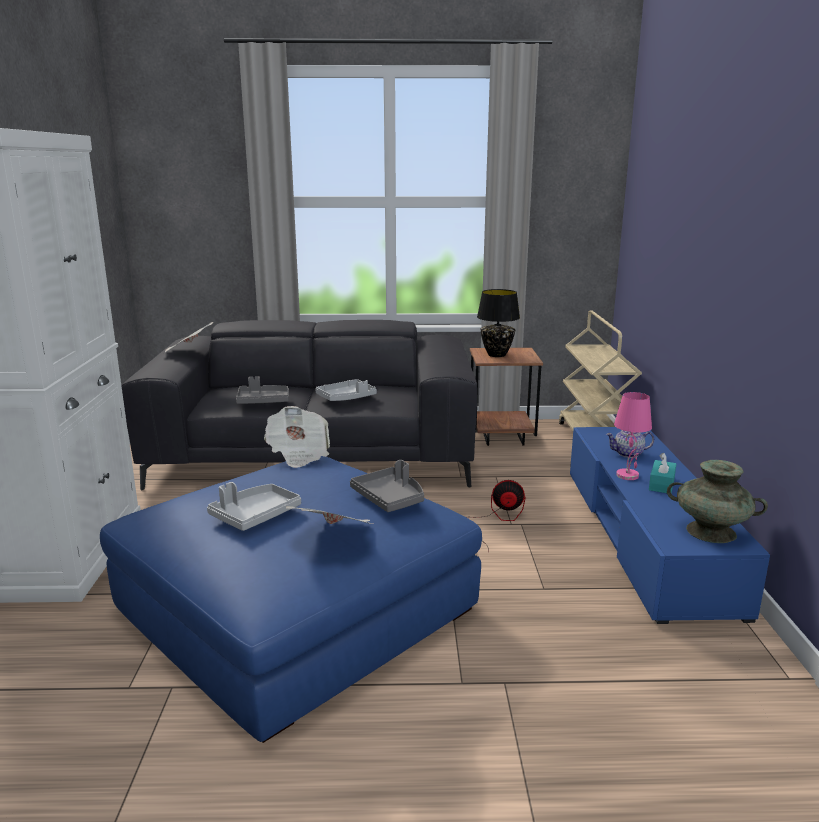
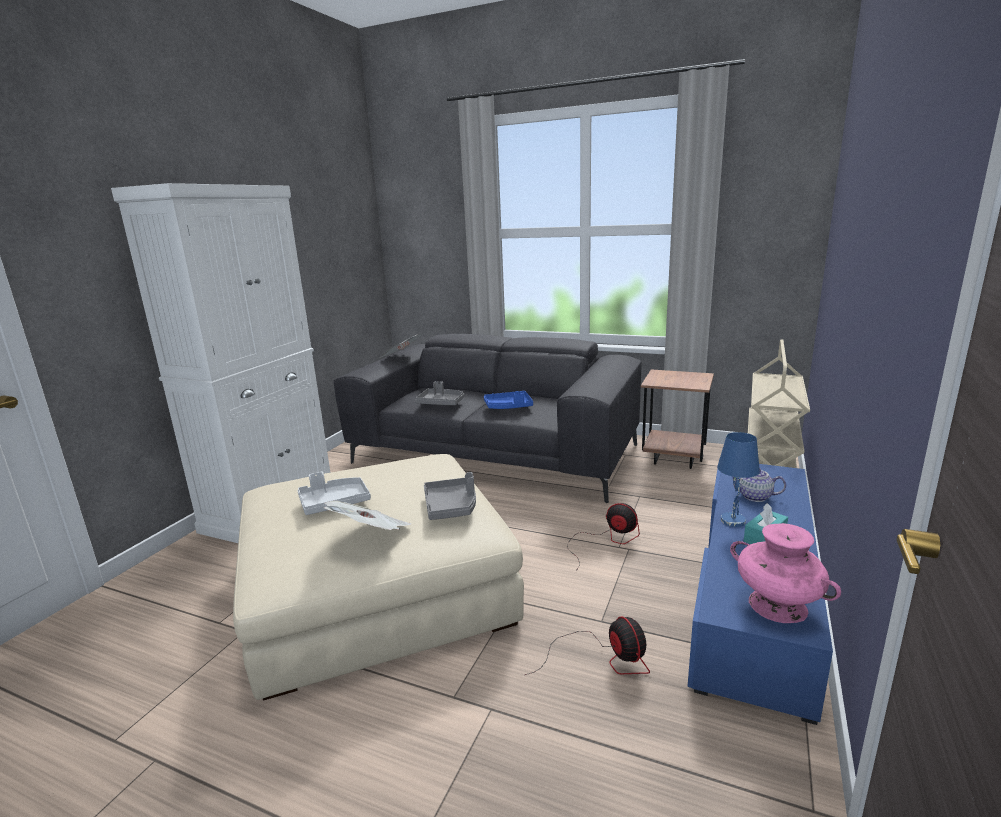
camera: 25 degrees right, 0 degrees up
(296, 609) = (377, 587): blue ottoman -> beige ottoman
(298, 454) = (423, 453): newspaper -> none
(346, 398) = (508, 407): grey tray -> blue tray
(497, 355) = (669, 378): black table lamp -> none
(568, 617) = (603, 658): none -> fan
(628, 476) = (733, 521): pink table lamp -> blue table lamp
(710, 532) = (777, 605): turquoise vase -> pink vase

